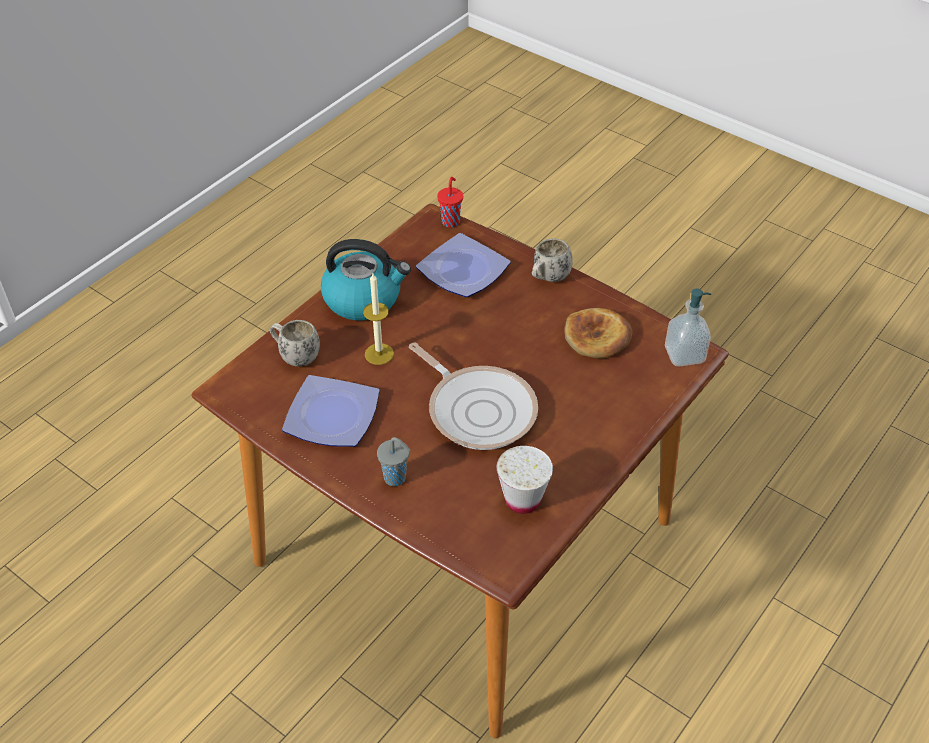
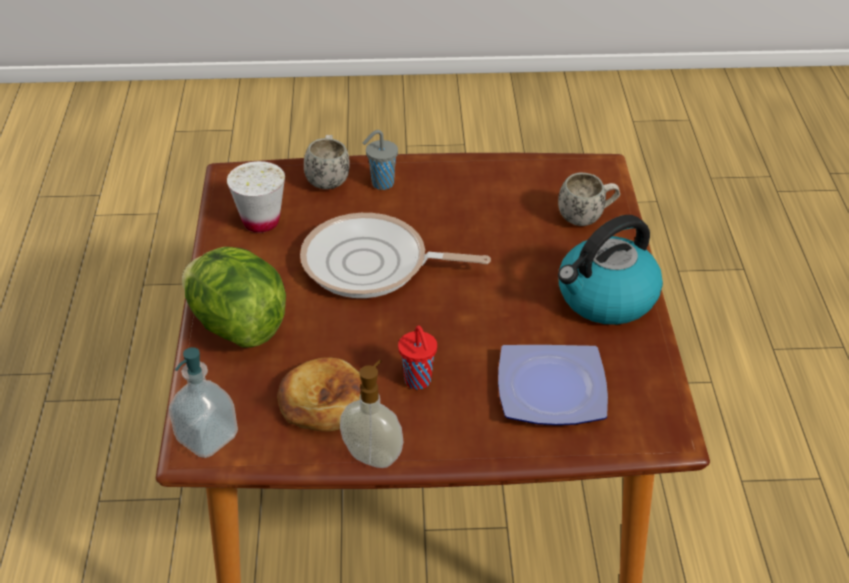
camera: 140 degrees right, 5 degrees down
(331, 415) = (491, 195): plate -> none
(379, 354) = (519, 259): candle -> none
(451, 221) = (647, 446): red cup -> red cup (418, 381)
(548, 278) = (448, 440): white mug -> white mug (328, 178)
(596, 293) = (373, 455): none -> soap dispenser
(612, 418) = (236, 326): none -> lettuce

